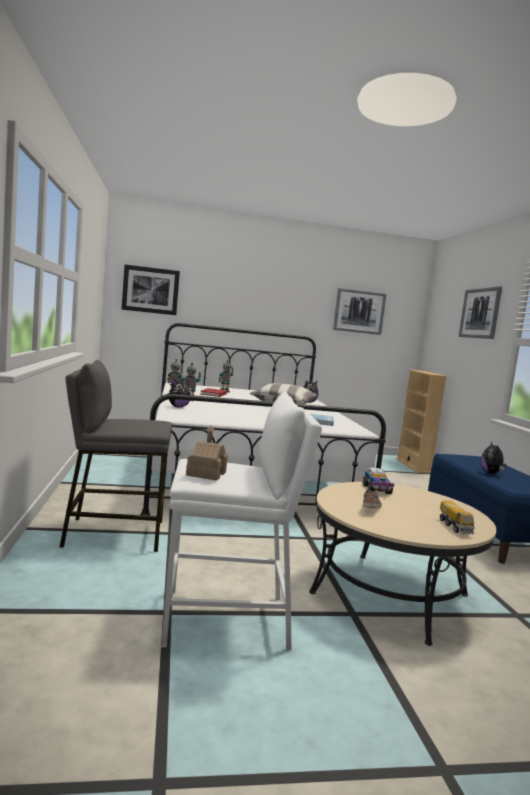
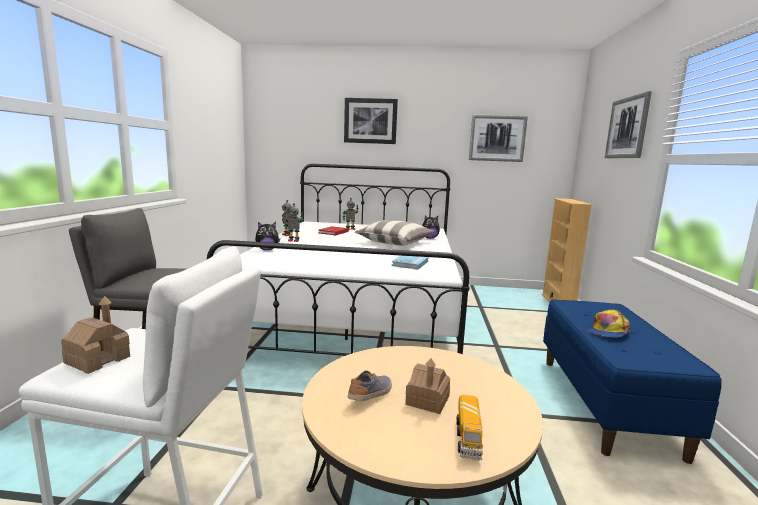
camera: 15 degrees right, 5 degrees up
(150, 290) = (285, 134): picture -> picture (370, 121)
(377, 490) = (413, 360): toy truck -> none
(410, 510) = (427, 400): none -> toy house
(491, 473) = (608, 331): plush toy -> cap

